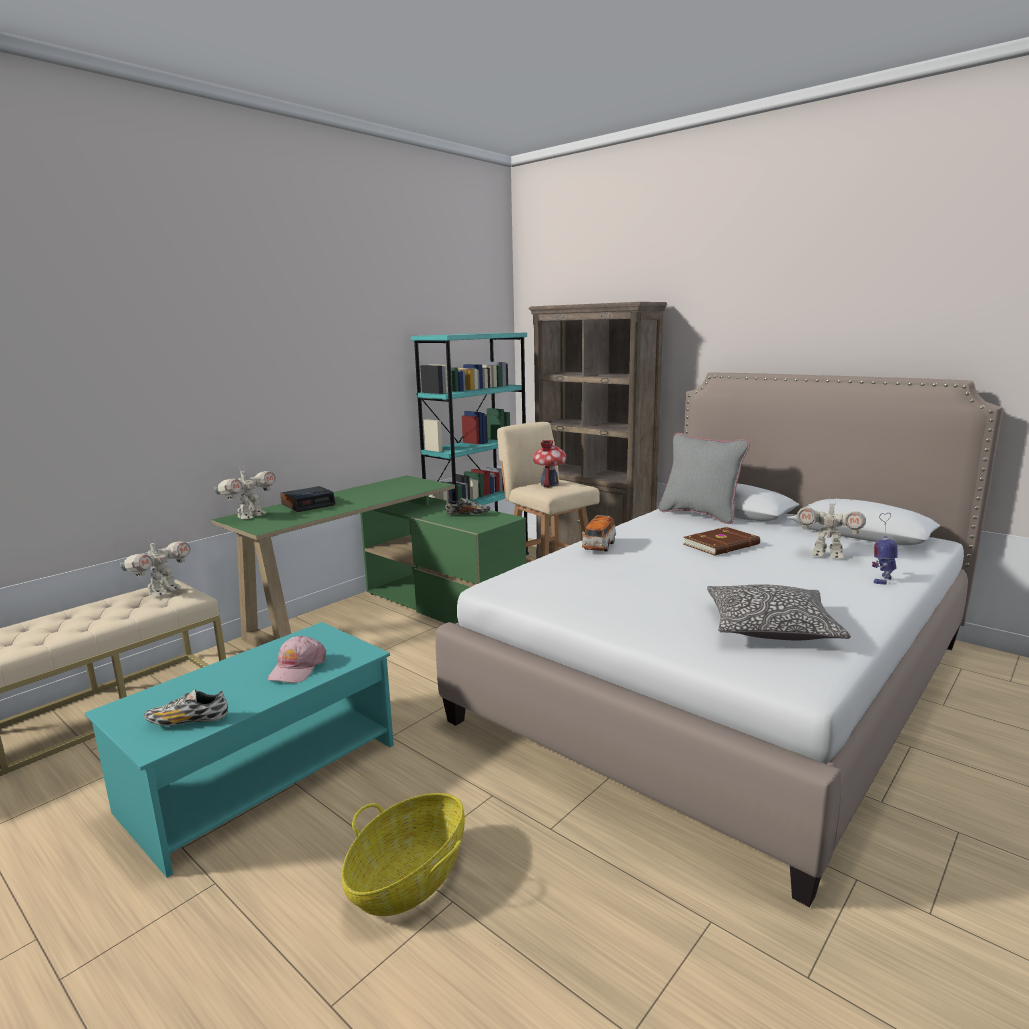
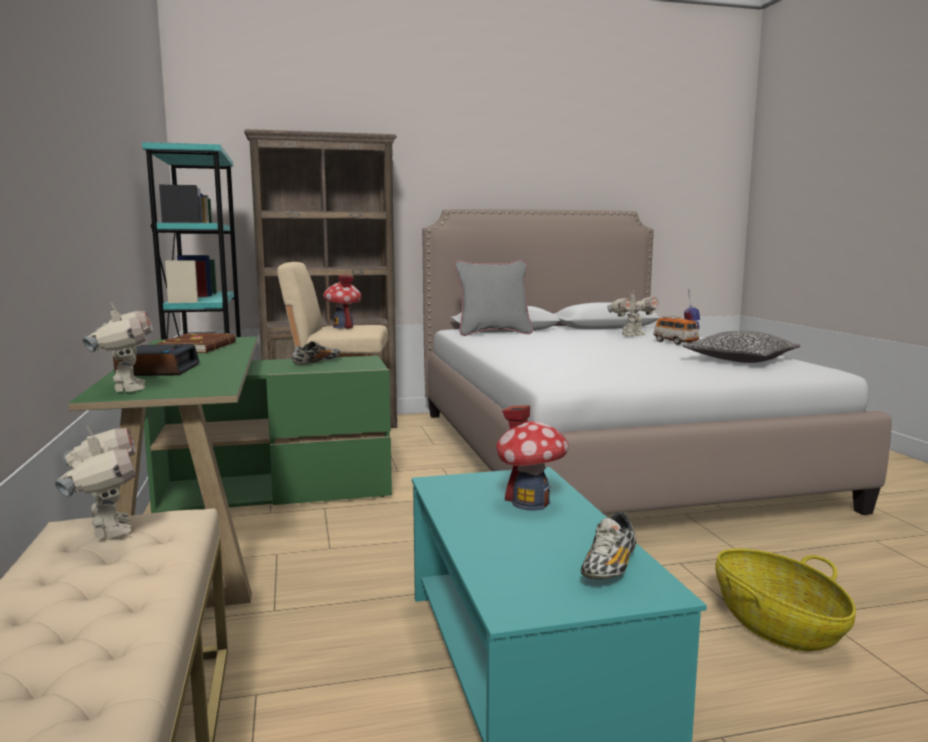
camera: 55 degrees left, 5 degrees down
(297, 668) = (531, 503): pink cap -> toy house
(599, 547) = (516, 354): toy car -> toy car (675, 342)
(722, 545) = (574, 340): brown book -> brown book (200, 347)

